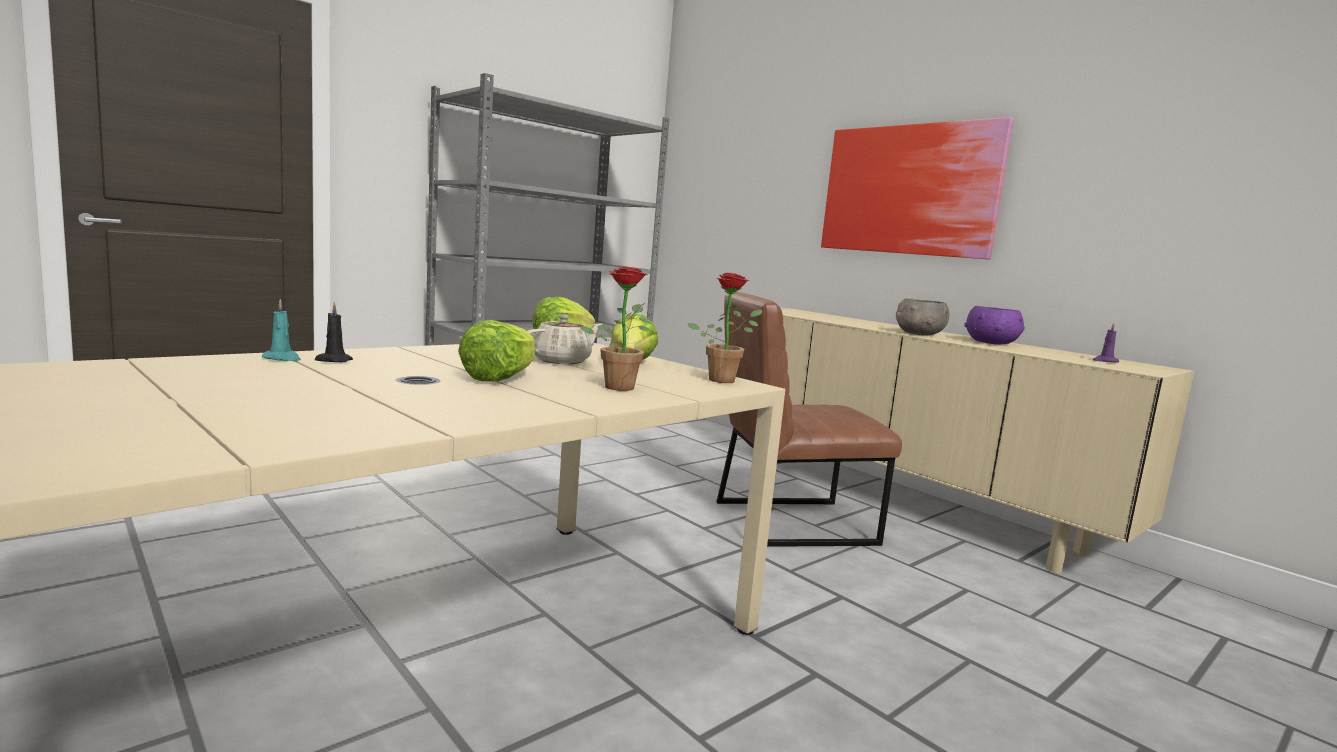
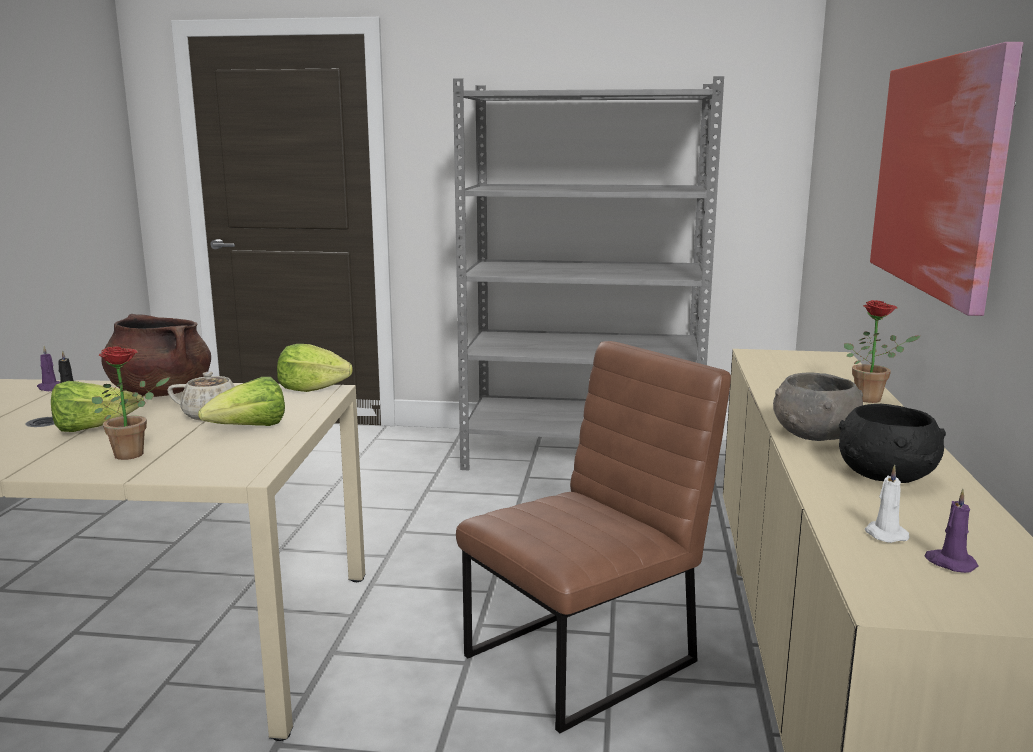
camera: 50 degrees right, 5 degrees up
(282, 358) = (50, 388): turquoise candle -> purple candle
(438, 353) = (160, 392): none -> brown cooking pot
(724, 380) = (254, 463): potted plant -> potted plant (873, 399)
(789, 522) = (586, 657): brown chair -> brown chair turned 105 degrees clockwise
(992, 343) = (886, 476): purple bowl -> black bowl
(1065, 357) = (884, 534): none -> white candle

